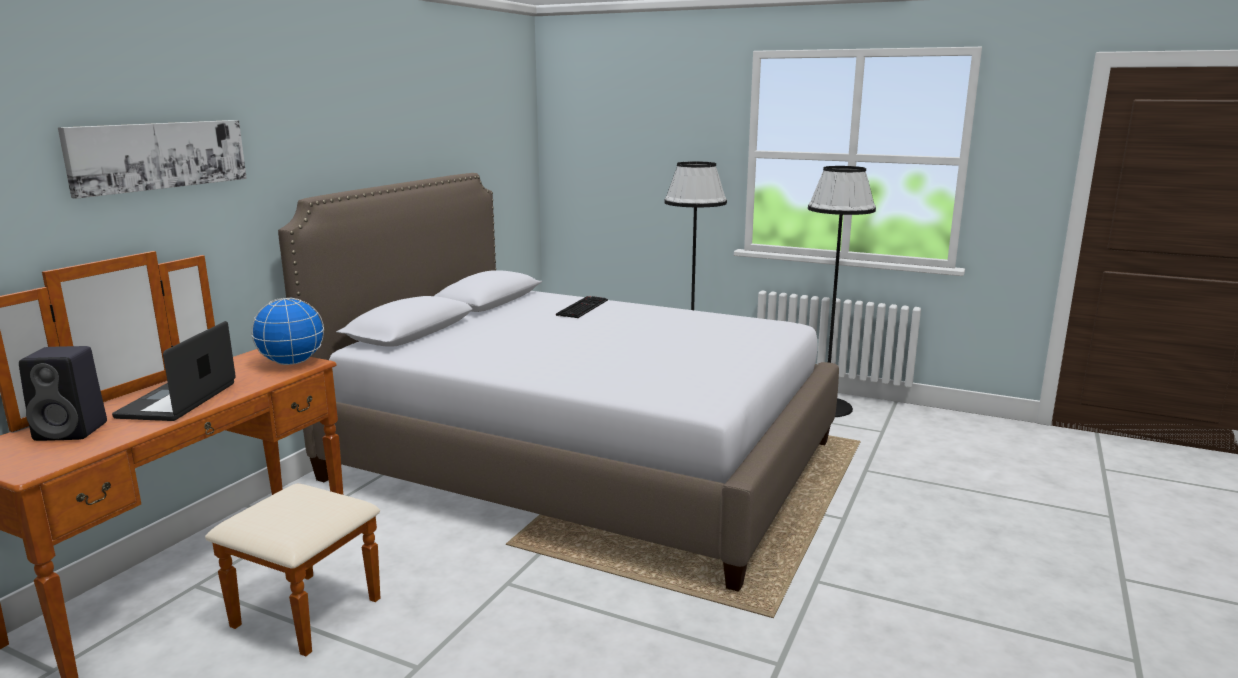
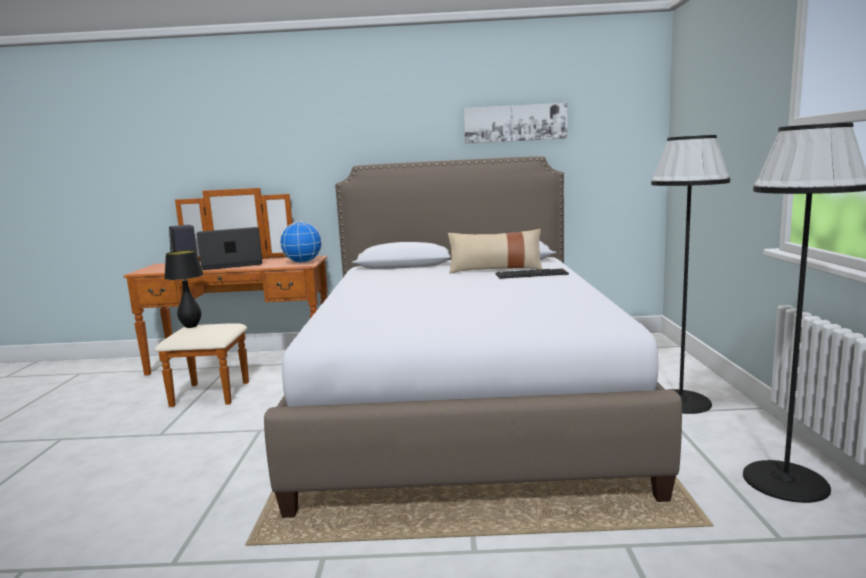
camera: 65 degrees right, 5 degrees down
(159, 155) = (270, 137): picture -> picture (515, 123)
(254, 517) = (191, 326): none -> black table lamp
(531, 311) = (495, 269): none -> beige pillow

